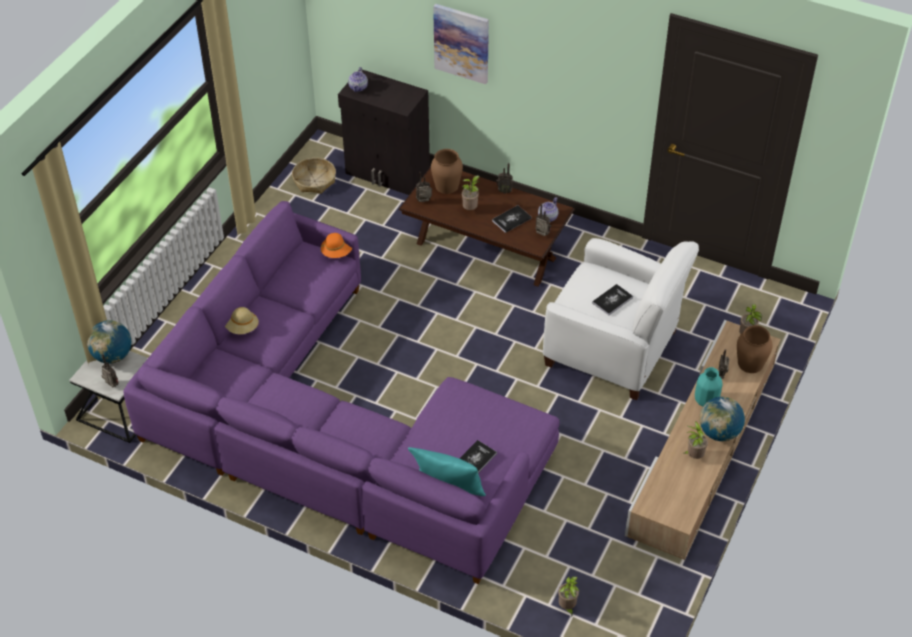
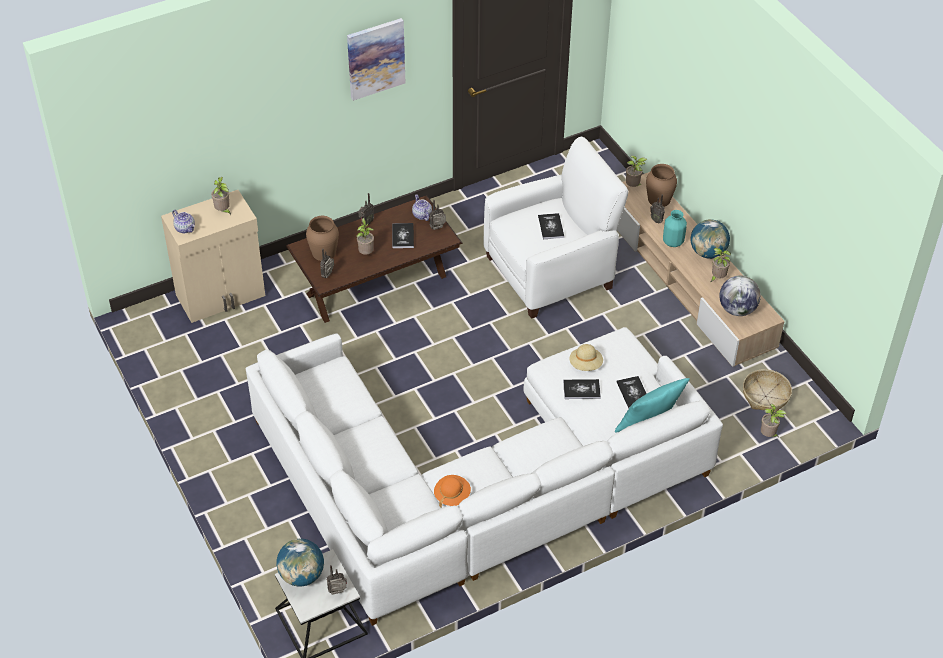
camera: 55 degrees left, 0 degrees up
(242, 328) = (357, 466): beige hat -> beige hat (585, 365)
(314, 181) = (178, 348): basket -> basket (765, 396)
(334, 428) = (479, 482): purple sofa -> white sofa
(337, 252) = (327, 360): orange hat -> orange hat (452, 495)
(387, 173) = (221, 296): black cabinet -> beige cabinet
(396, 95) = (223, 211): none -> potted plant
(447, 422) = (581, 390): none -> book
(461, 43) = (262, 122): picture -> picture (375, 58)
(668, 490) = (737, 309): none -> globe

